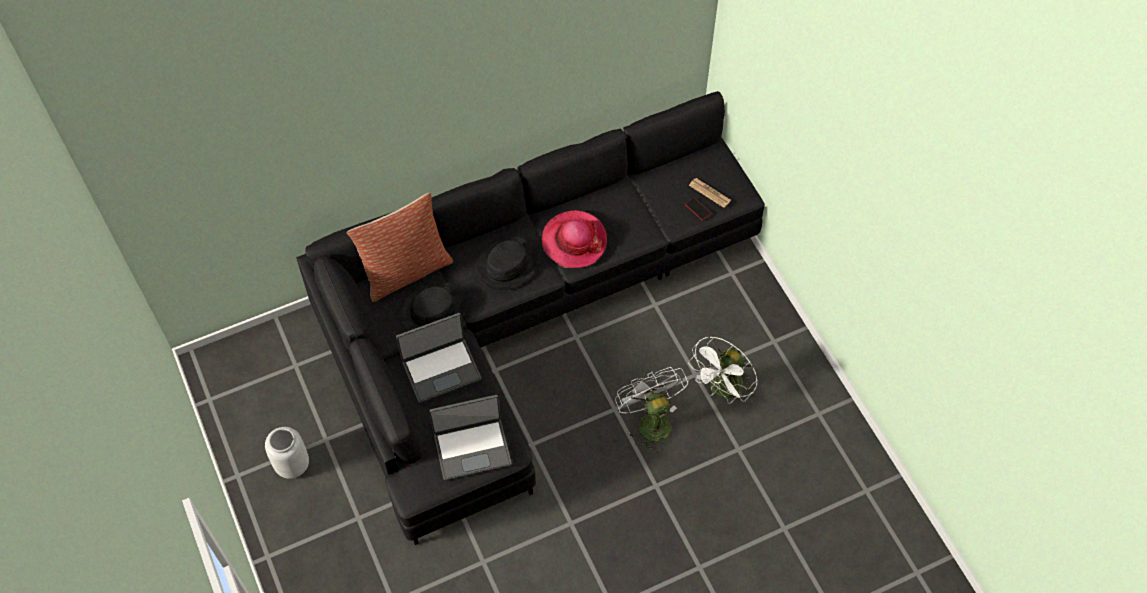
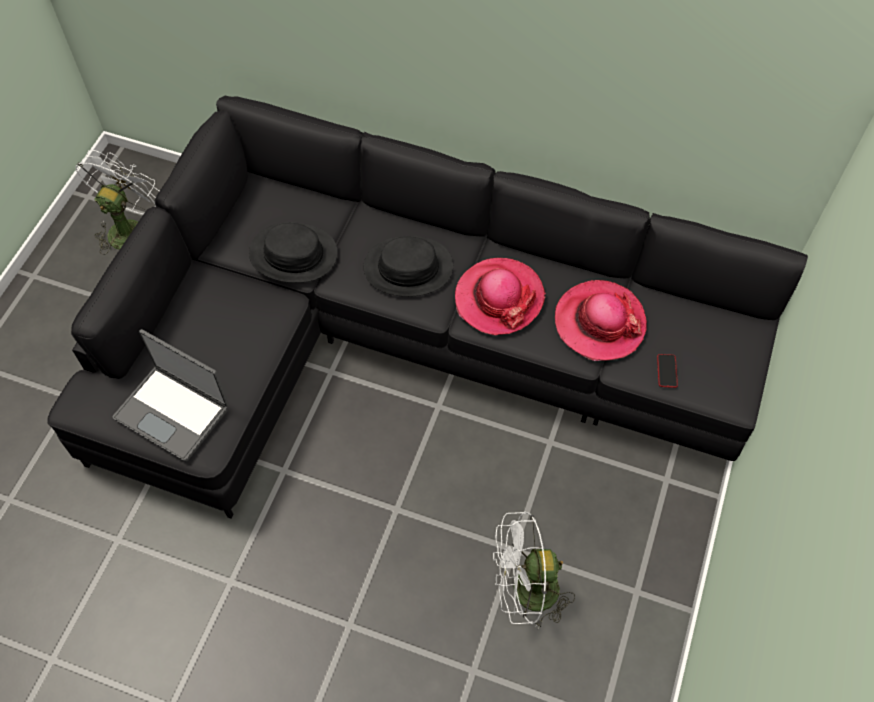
camera: 45 degrees right, 0 degrees up
(293, 464) = (81, 304): grey vase -> none
(406, 270) = (313, 199): pillow -> none
(441, 369) = (236, 313): laptop -> none
(639, 211) = (599, 322): none -> hat
(650, 421) = (416, 553): white fan -> white fan (130, 228)
(709, 193) = (699, 365): newspaper -> none

